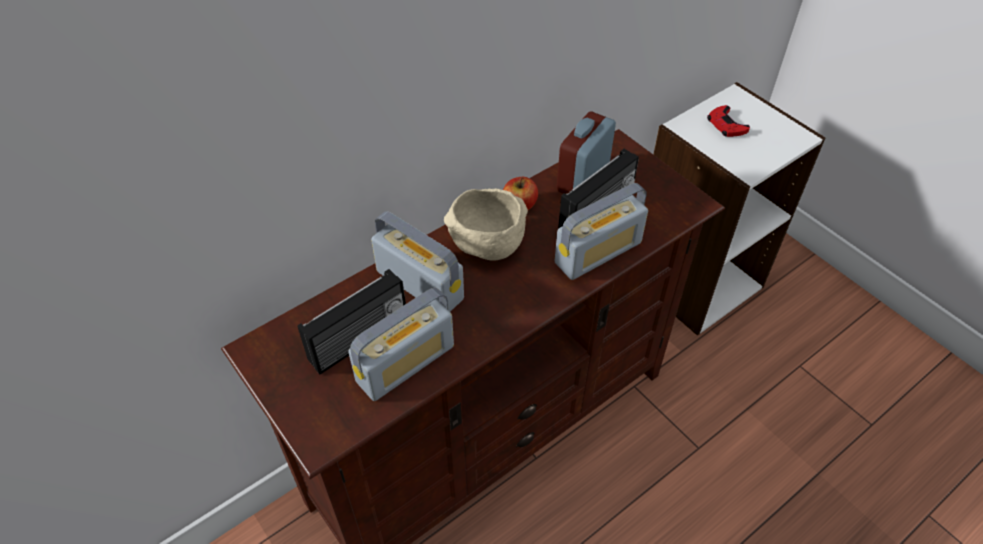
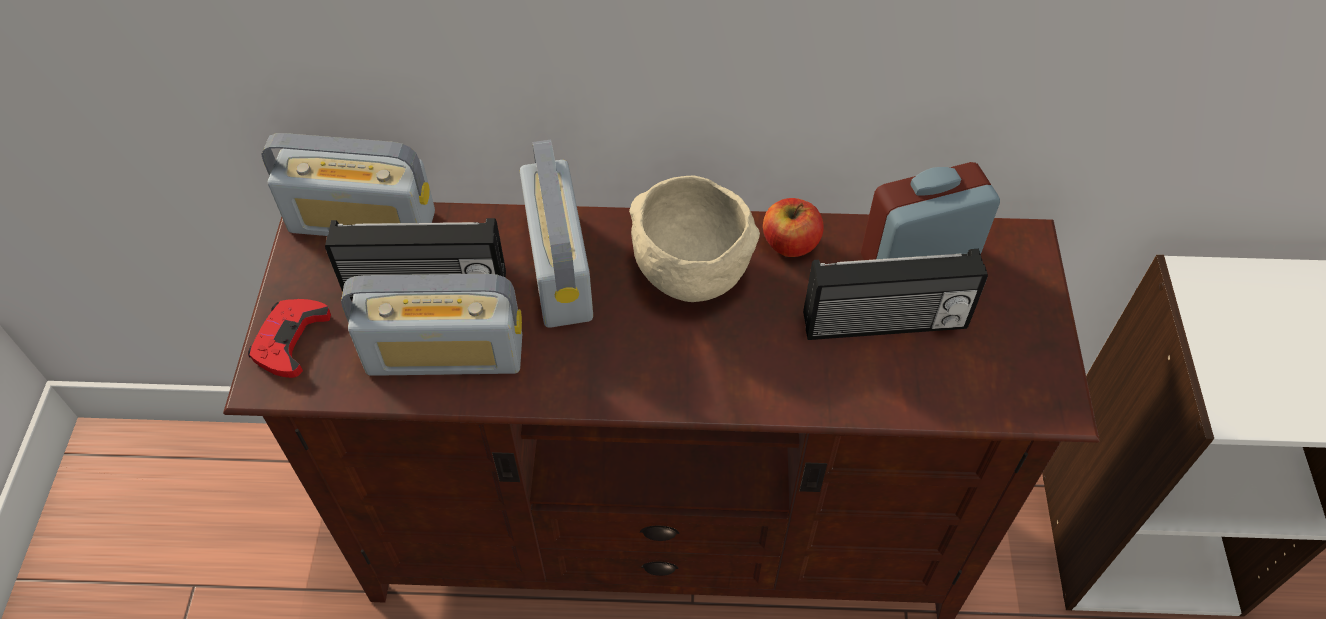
camera: 40 degrees right, 5 degrees up
(598, 253) = (829, 379): radio -> radio (363, 222)
(726, 125) = (1275, 319): red game controller -> red game controller (290, 340)

